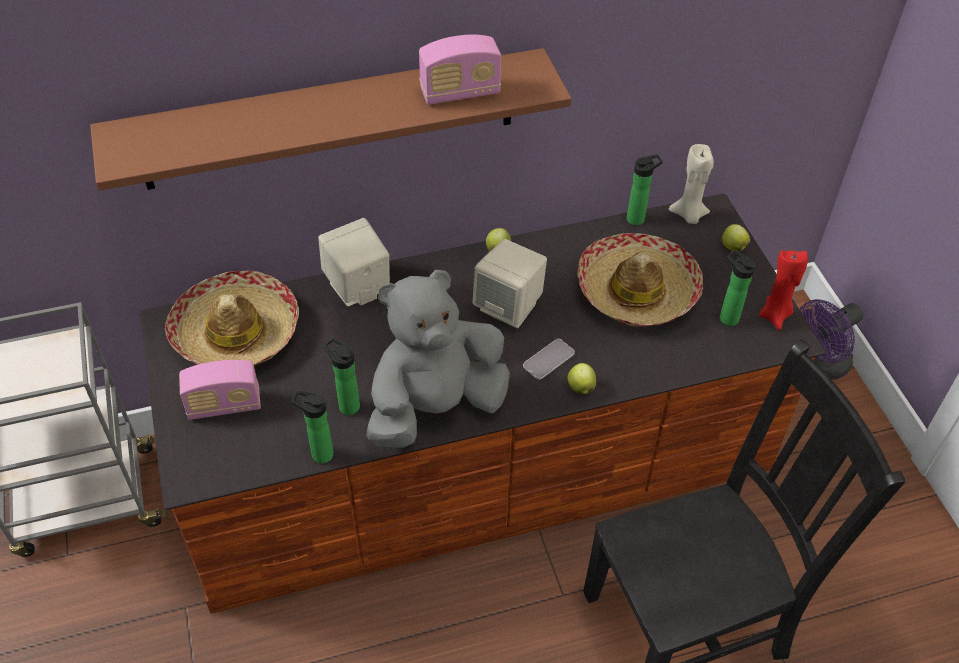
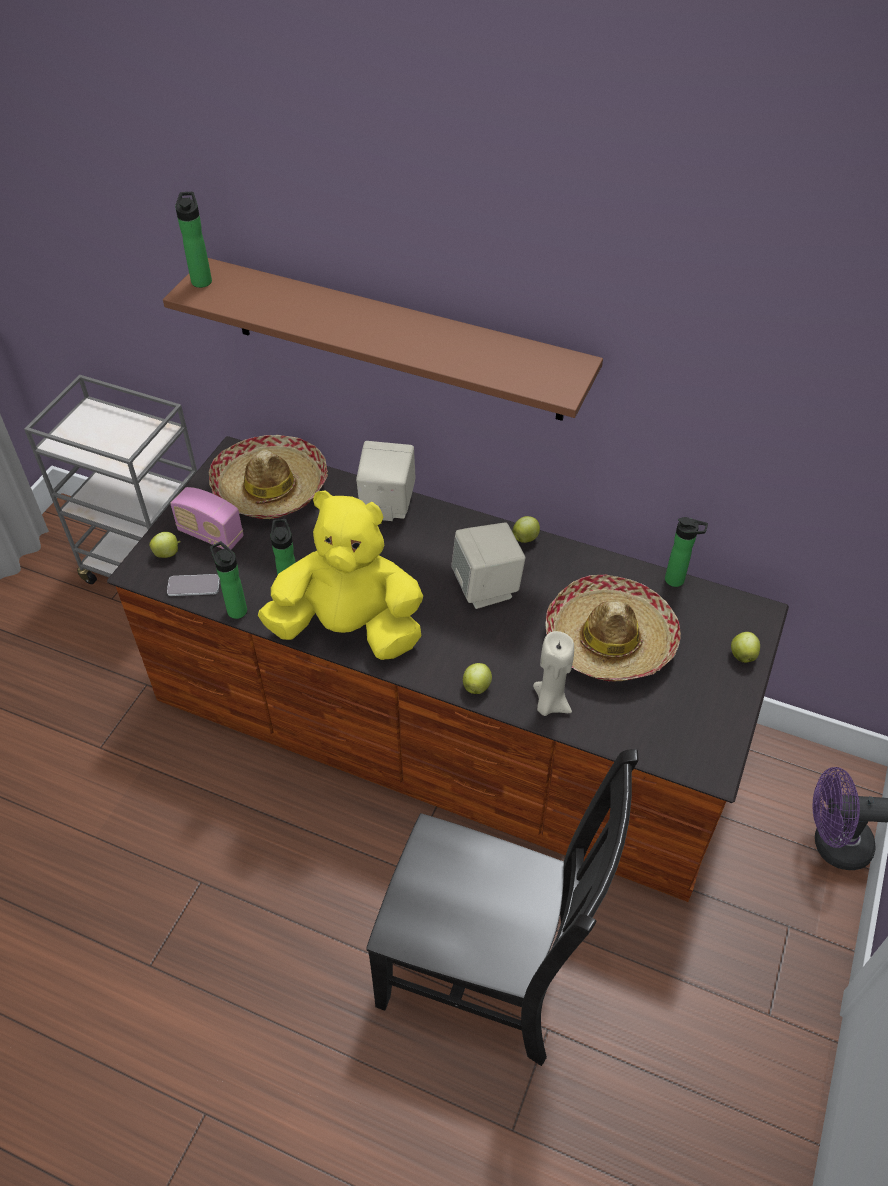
camera: 40 degrees right, 0 degrees up
(200, 446) = (168, 553): none -> apple
(435, 407) = (349, 629): grey plush toy -> yellow plush toy
(460, 93) = (487, 360): radio -> none
(548, 360) = (474, 649): phone -> phone (193, 586)
(689, 215) = (729, 604): beige candle -> beige candle (550, 703)
(726, 317) = (668, 711): bottle -> bottle (201, 280)
(775, 315) = (717, 738): red candle -> none

